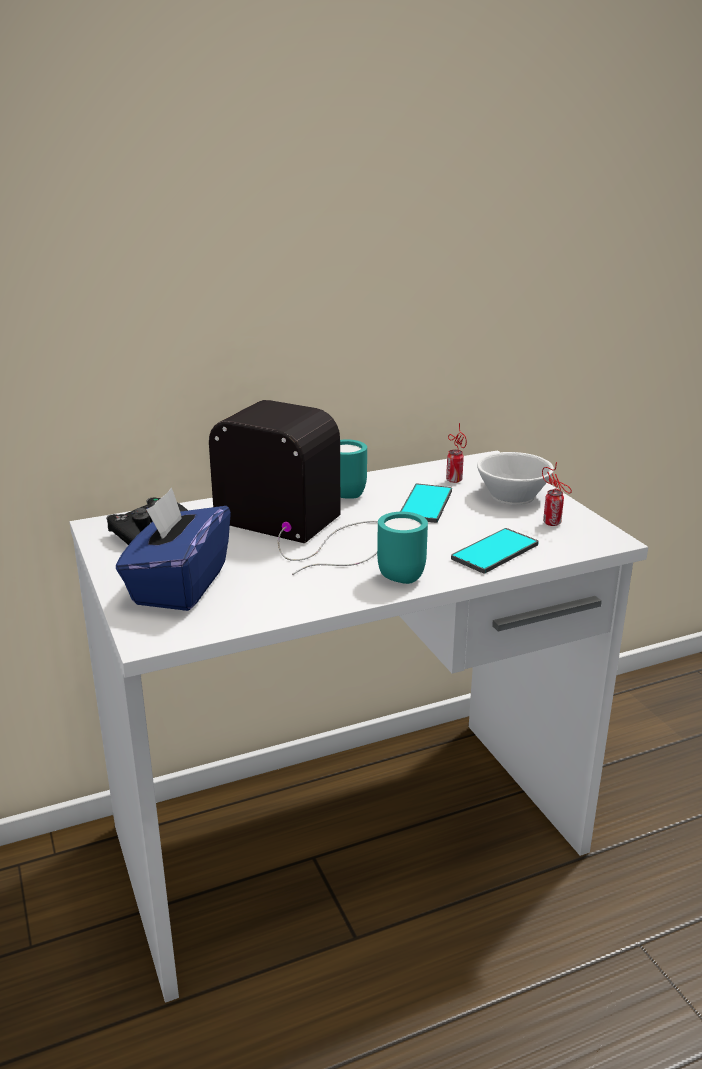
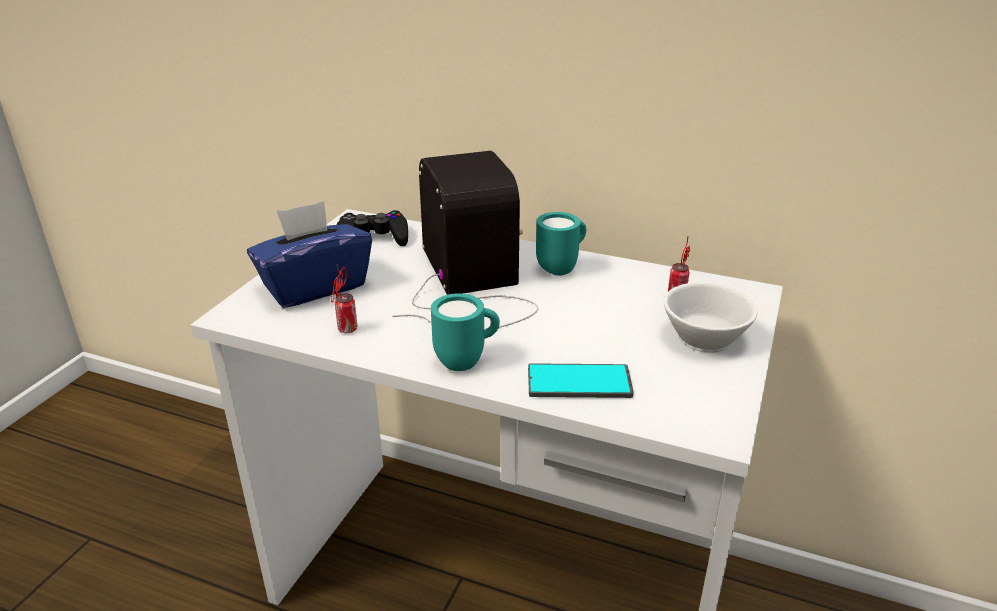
camera: 45 degrees right, 5 degrees up
(425, 504) = (606, 308): phone -> none
(553, 524) = (689, 386): can -> can (346, 331)

